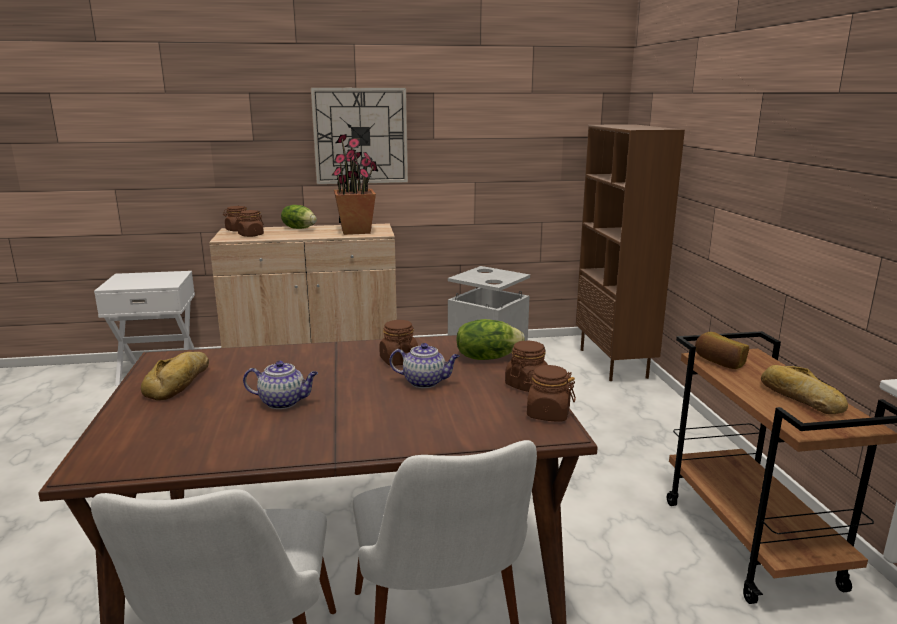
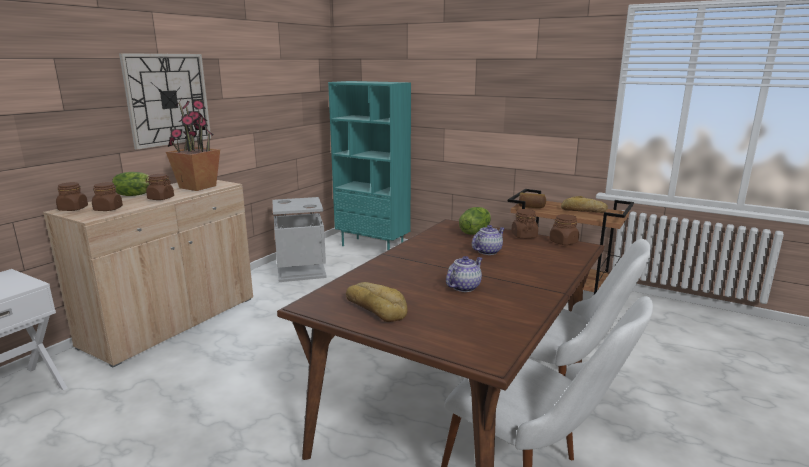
camera: 50 degrees left, 0 degrees up
(399, 360) = (445, 248): brown jar -> brown jar (160, 198)
(614, 363) = (373, 246): brown bookcase -> turquoise bookcase

